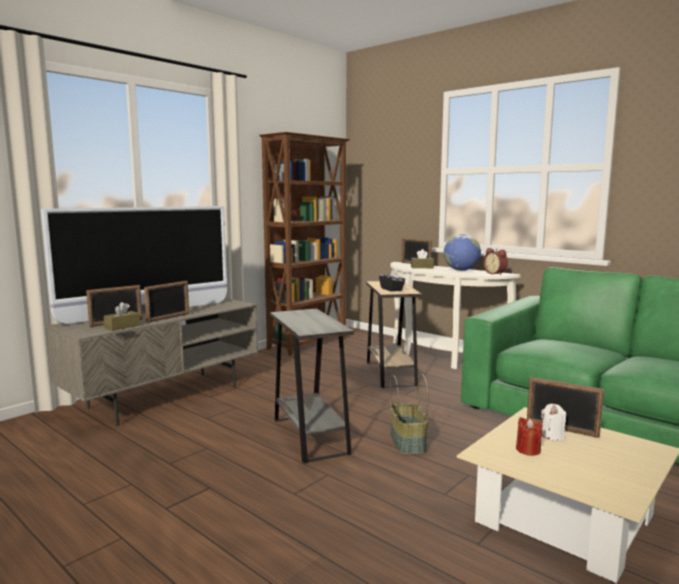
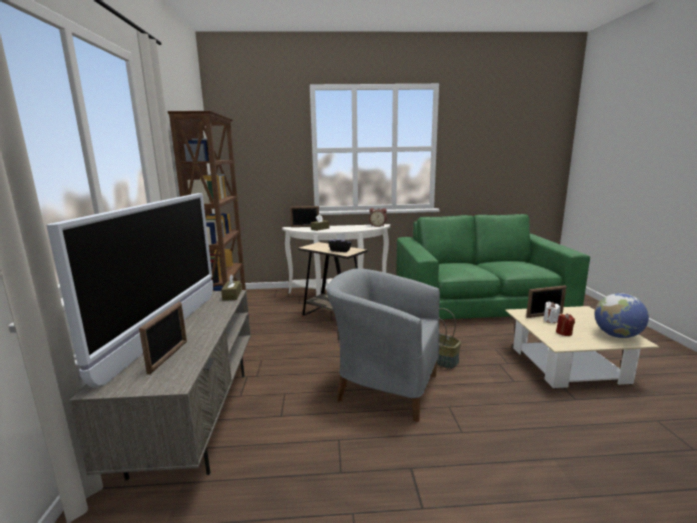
camera: 45 degrees left, 5 degrees up
(122, 327) = (192, 358): brown tissue box -> brown tissue box (232, 295)
(168, 318) = (210, 329): picture frame -> none
(310, 436) = (383, 386): grey side table -> grey armchair
(461, 270) = (351, 227): globe -> globe (617, 335)

